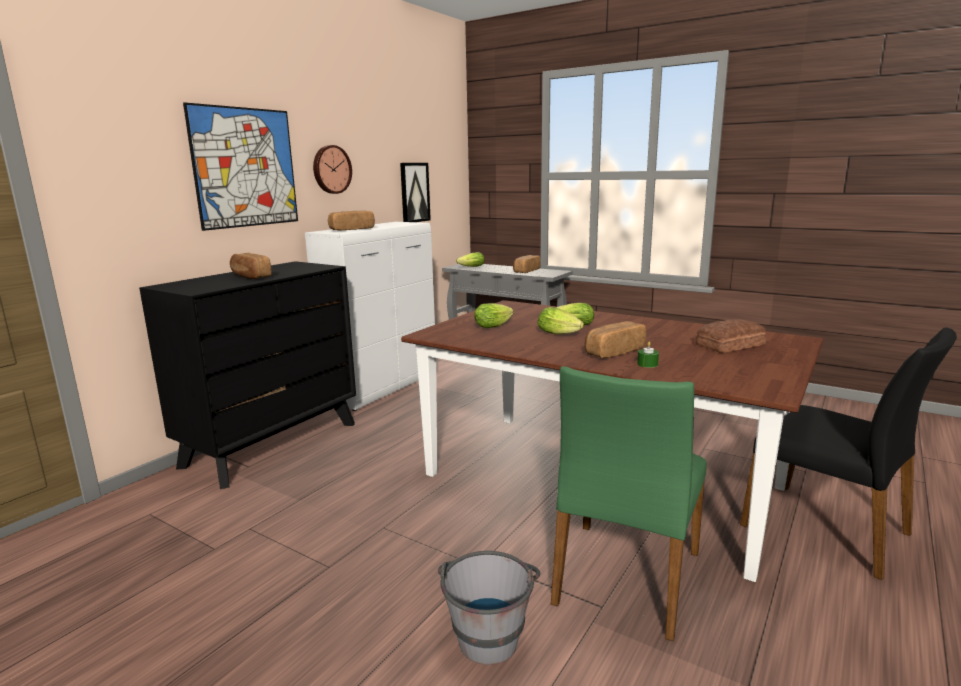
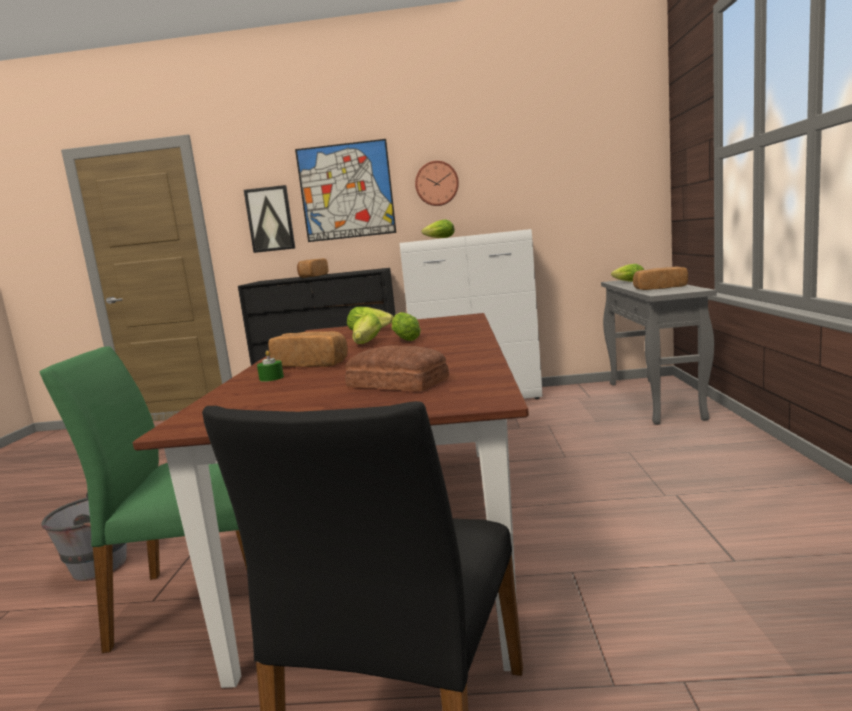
camera: 60 degrees right, 5 degrees down
(351, 229) = (438, 238): bread -> lettuce
(414, 192) = (558, 197): picture -> picture (270, 219)

